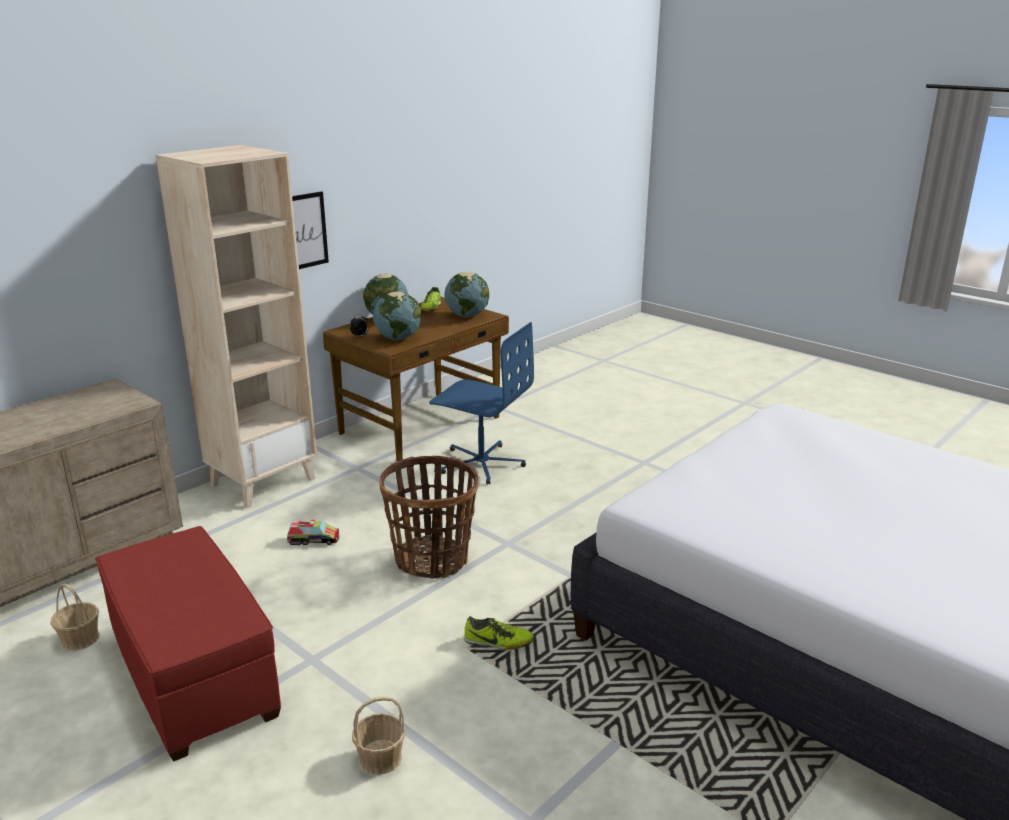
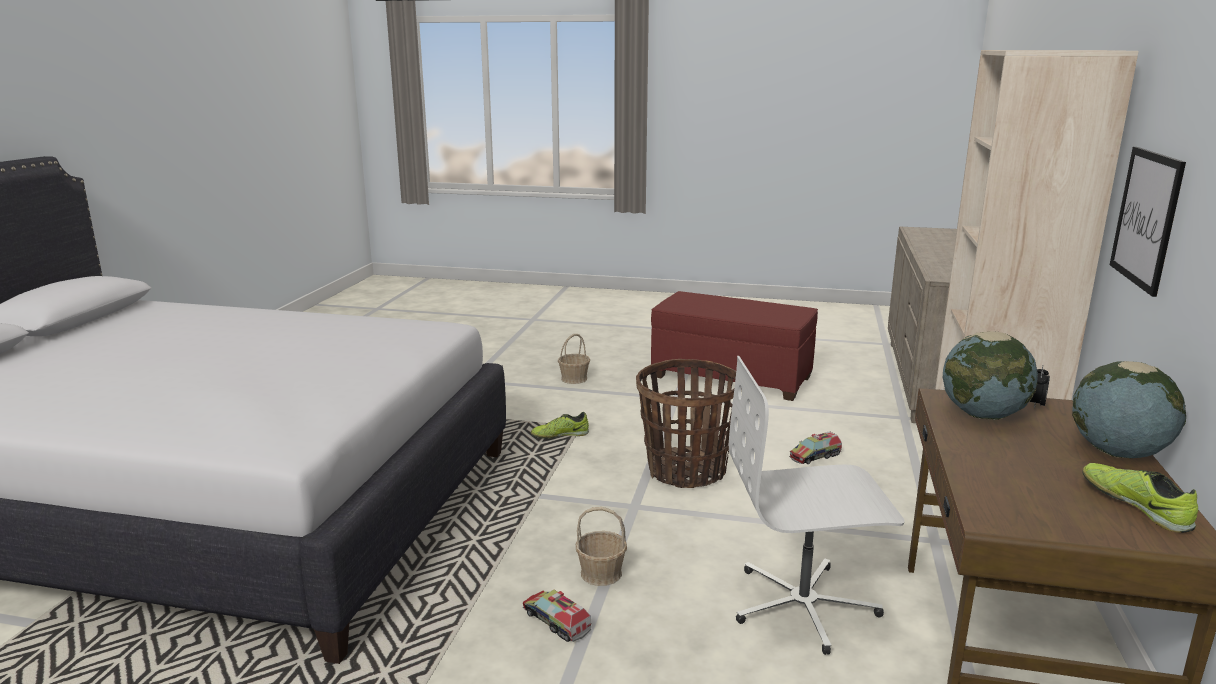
camera: 150 degrees right, 5 degrees down
(80, 638) = (830, 372): basket -> basket (601, 573)
(467, 316) = (1025, 503): globe -> none
(481, 463) = (804, 606): blue office chair -> white office chair
(620, 492) = (556, 621): none -> toy truck

